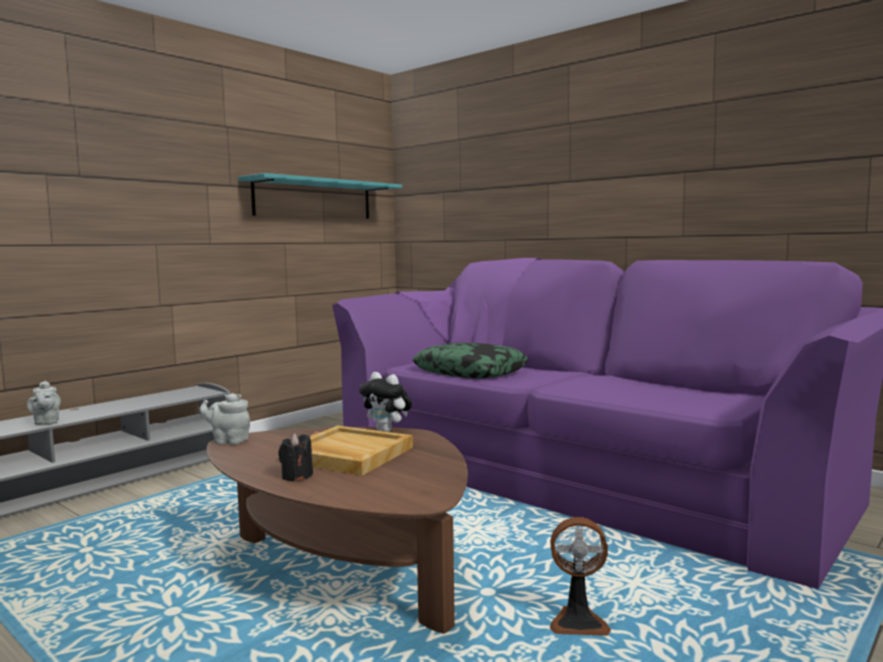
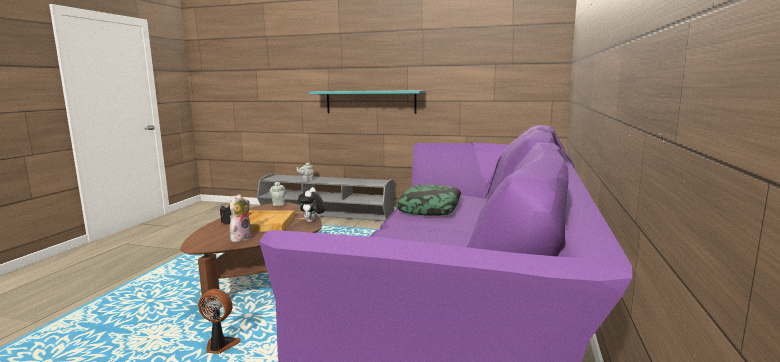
camera: 65 degrees right, 5 degrees up
(314, 199) = (485, 70): turquoise shelf -> turquoise shelf (370, 102)
(414, 471) = (240, 238): none -> plush toy
(578, 622) = (220, 346): fan -> fan turned 120 degrees clockwise

